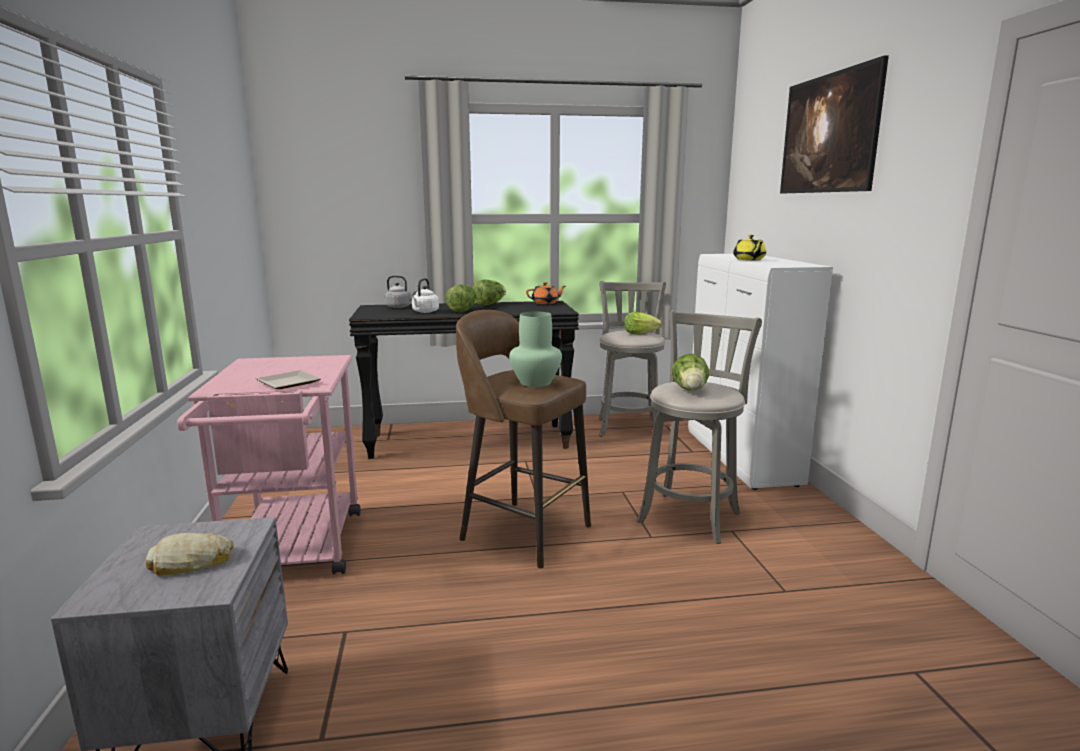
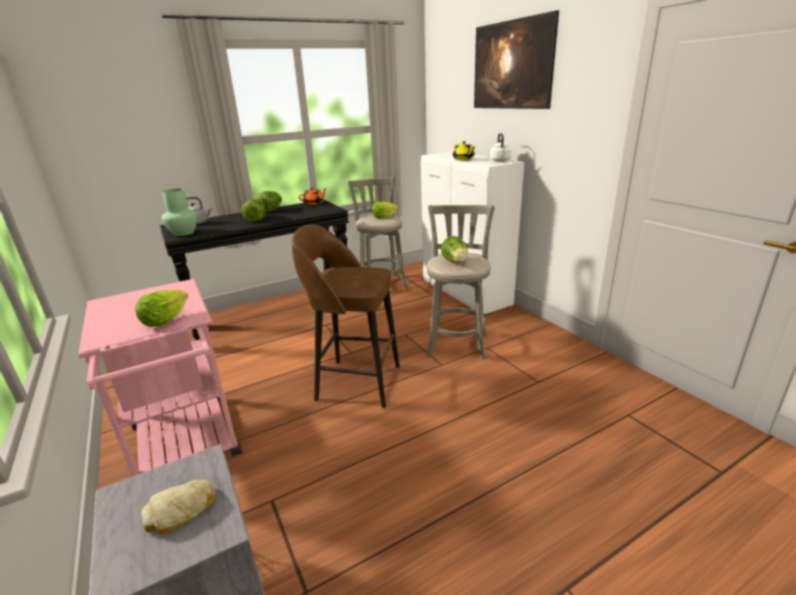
camera: 20 degrees left, 10 degrees up
(286, 383) = (165, 320): plate -> lettuce
(425, 312) = (225, 225): white kettle -> white kettle (500, 161)
(536, 382) = (360, 278): green vase -> green vase (184, 233)

